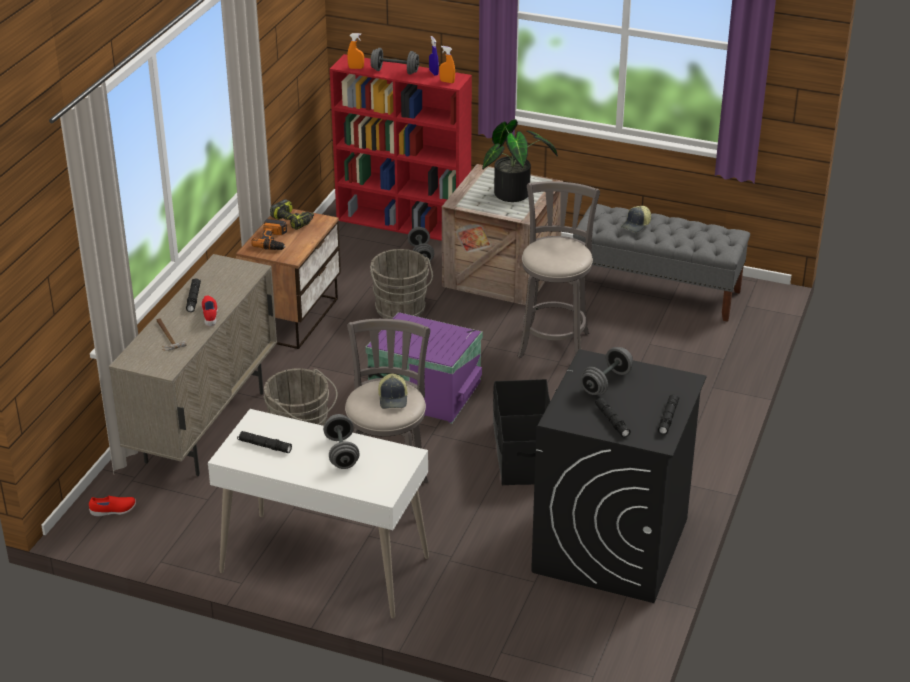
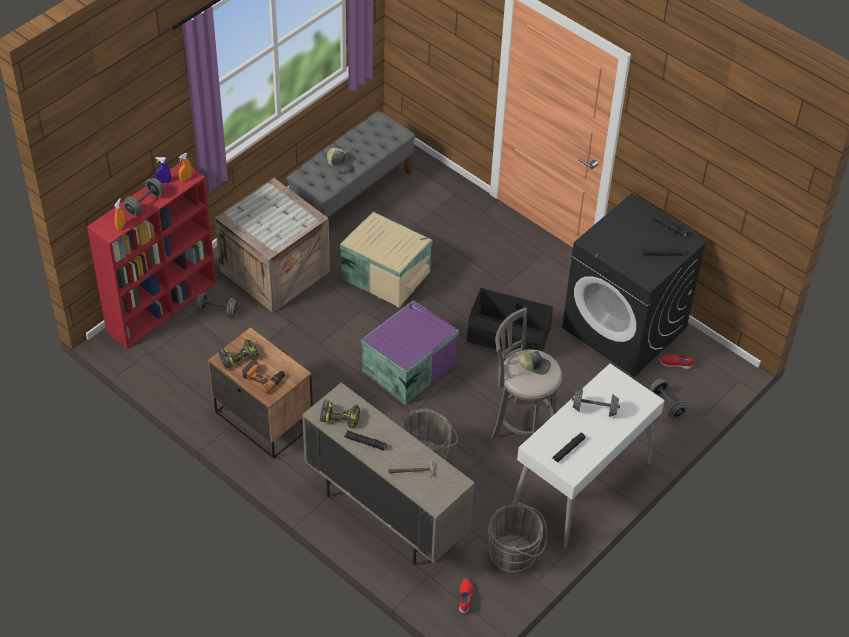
camera: 70 degrees left, 15 degrees up
(210, 315) = (395, 437): red shoe -> red shoe (675, 364)
(221, 276) = (341, 417): none -> power drill
(401, 310) = (292, 348): grey bucket -> grey bucket (515, 554)
(516, 194) = (278, 210): potted plant -> none
(554, 342) = (385, 274): grey stool -> beige storage box
(606, 383) = (619, 242): grey dumbbell -> grey dumbbell (666, 404)

